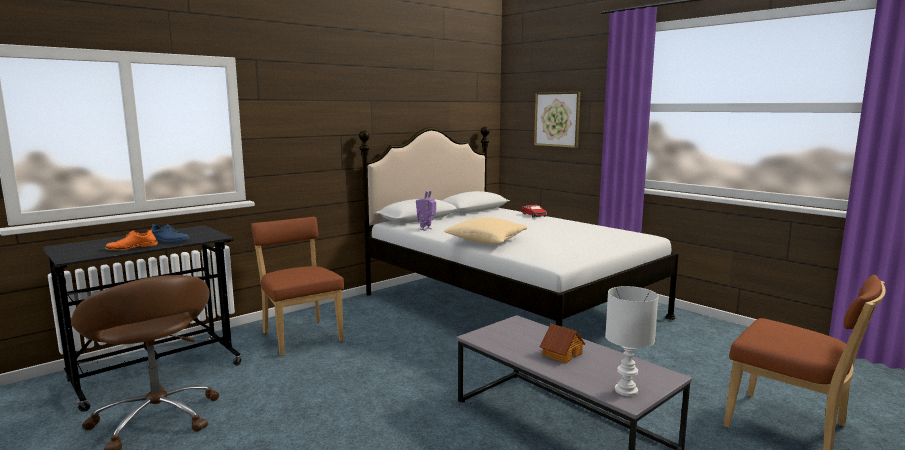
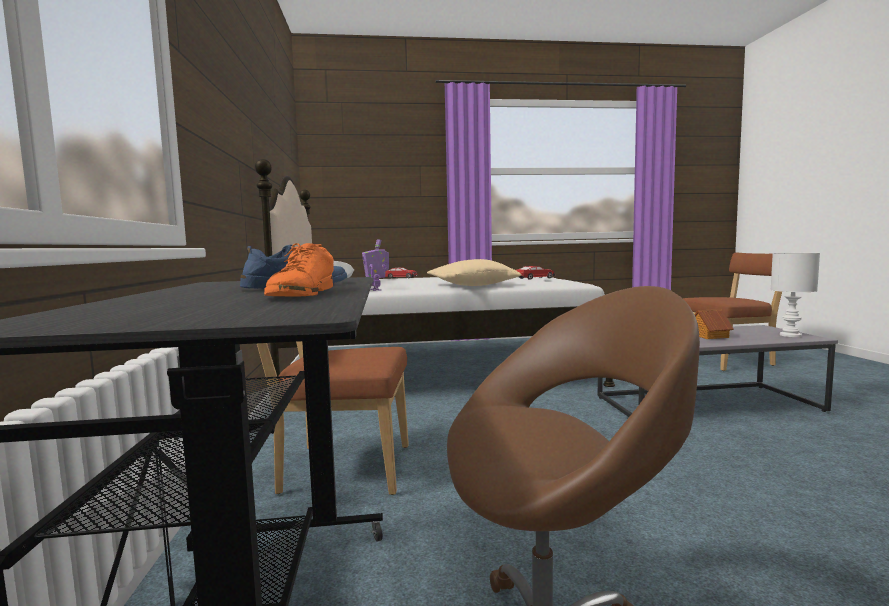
camera: 55 degrees left, 5 degrees down
(557, 119) = (383, 184): picture -> none
(561, 246) = (535, 278): none -> toy car

